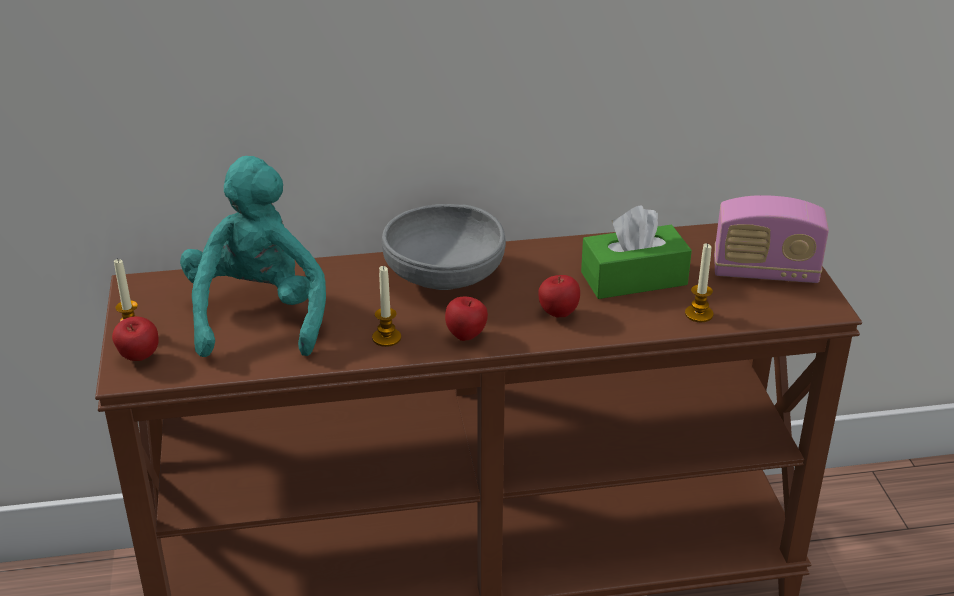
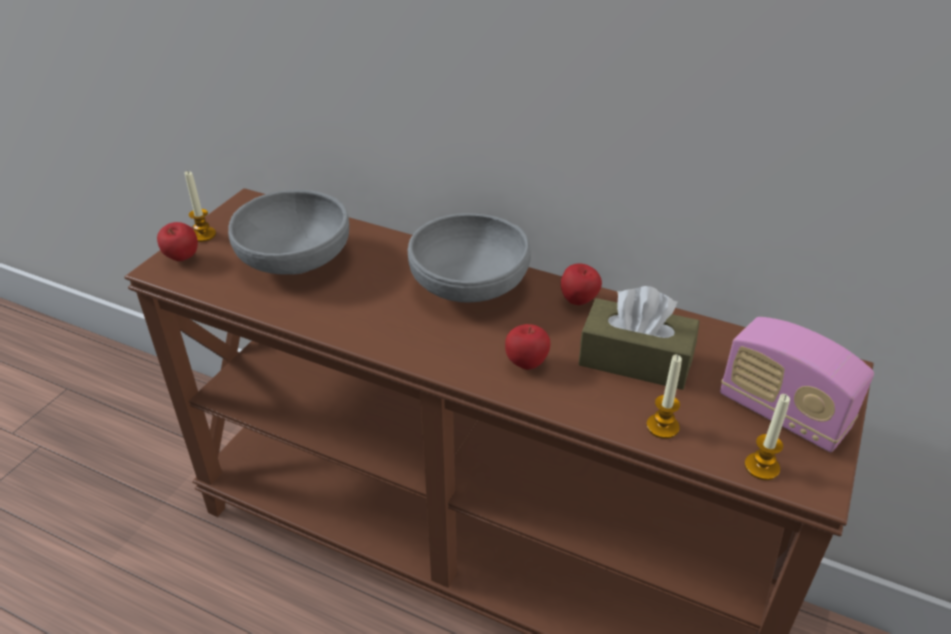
camera: 35 degrees right, 5 degrees up
(258, 315) = (295, 259): turquoise plush toy -> grey bowl
(386, 338) = (362, 321): candle -> candle (761, 467)
(466, 336) = (425, 349): apple -> apple (579, 302)
(634, 278) = (635, 360): green tissue box -> brown tissue box

